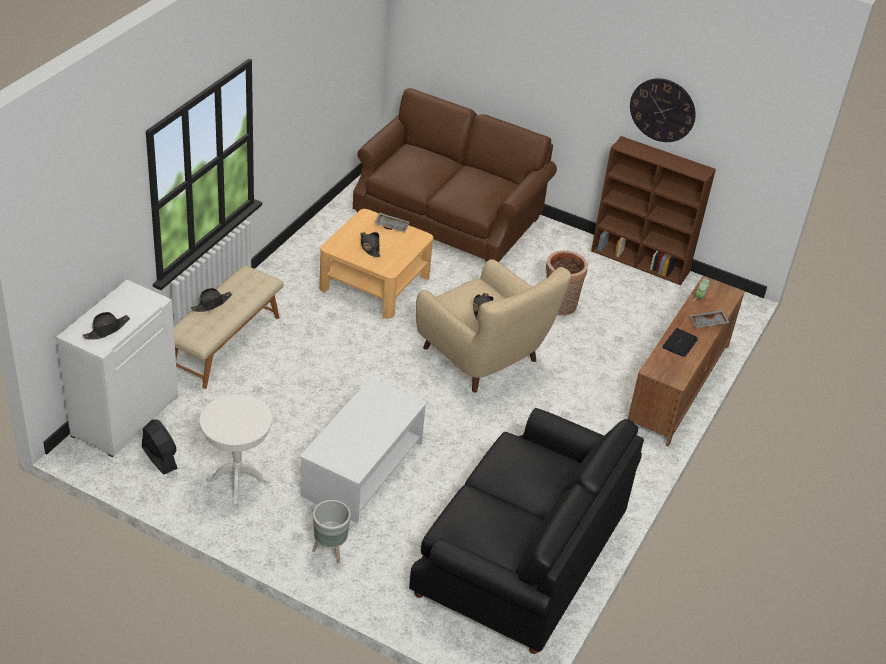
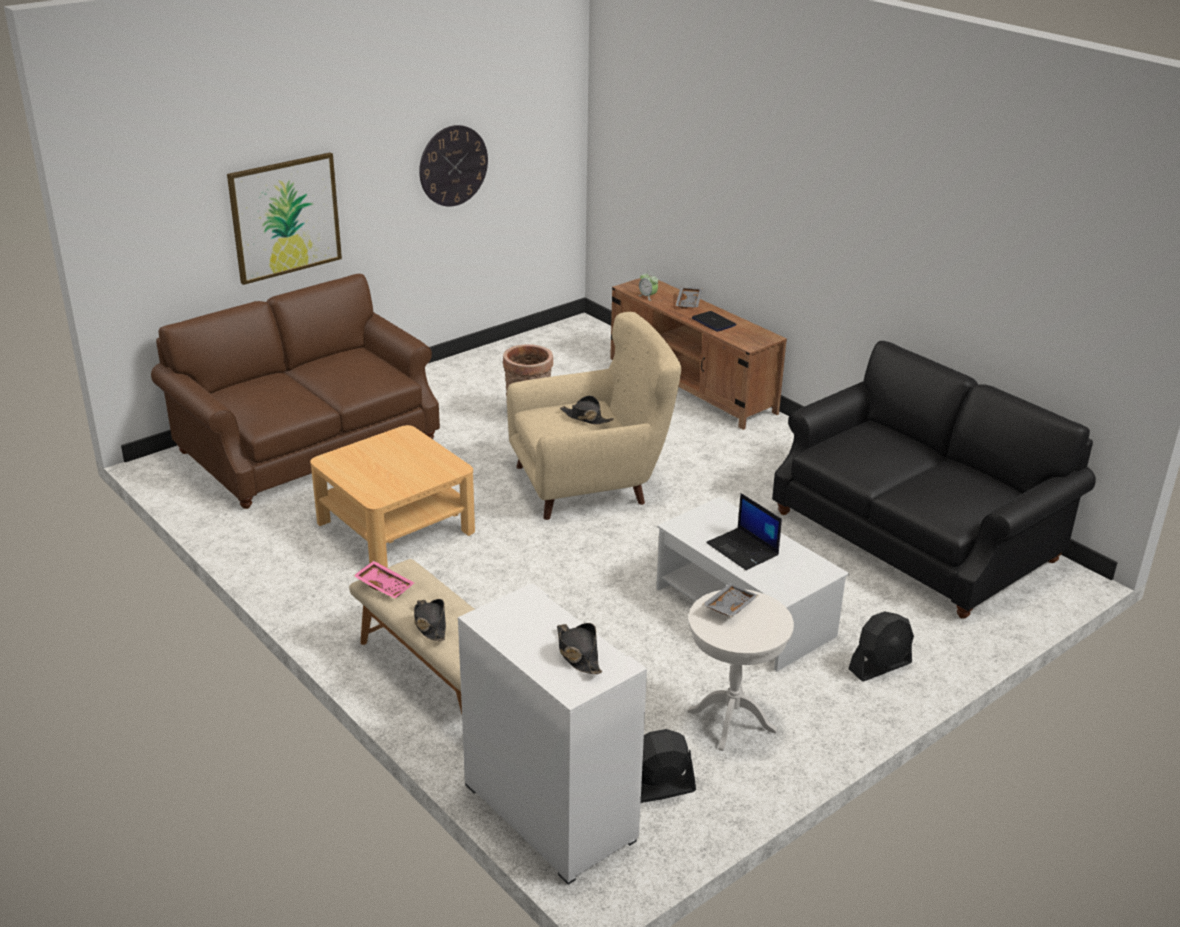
camera: 65 degrees left, 10 degrees down
(243, 276) = (385, 585): none -> pink tray
(331, 551) = (880, 666): grey planter -> black fan
(360, 424) = (743, 549): none -> laptop
(369, 247) = (398, 472): black hat -> none
(392, 226) = (365, 447): grey tray -> grey tray (729, 606)
(519, 70) = (285, 217): none -> picture
(641, 261) = (484, 354): brown bookcase -> none

